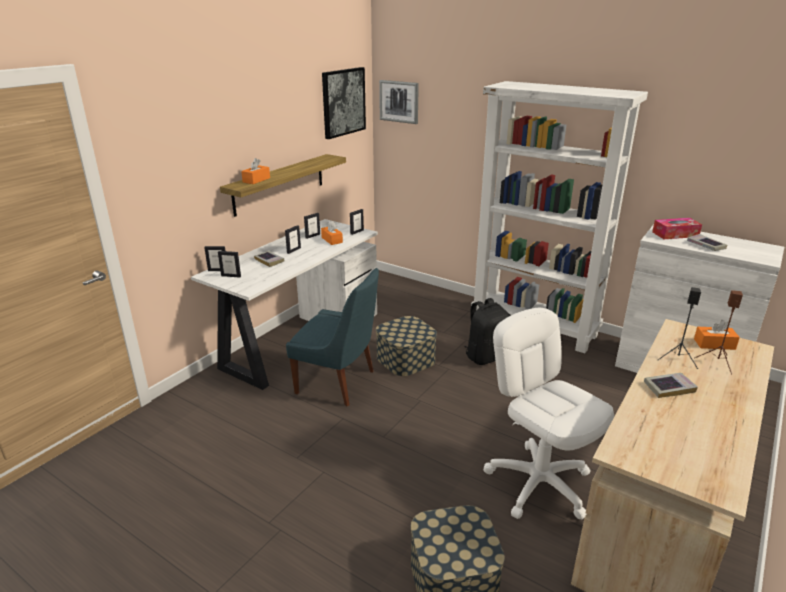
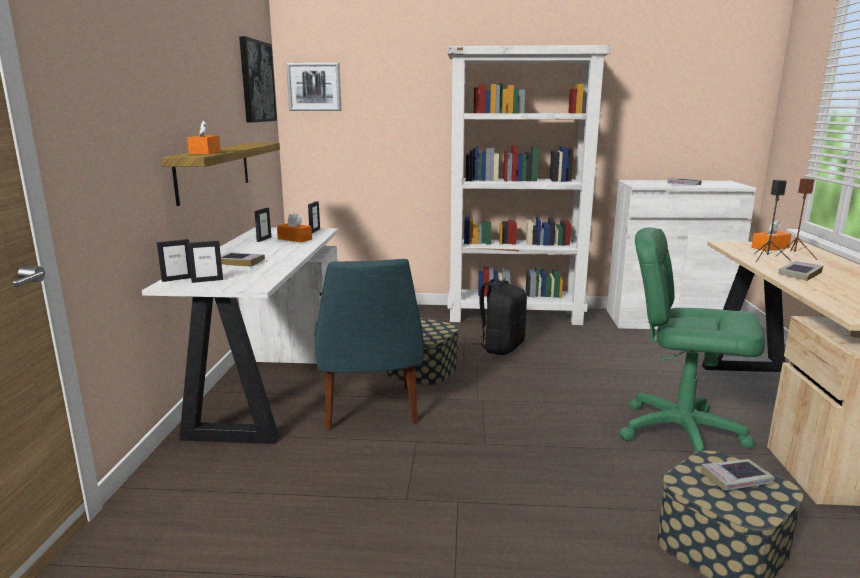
camera: 30 degrees left, 10 degrees down
(293, 250) = (259, 251): picture frame -> none
(338, 383) = (370, 409): blue chair -> blue chair turned 90 degrees clockwise
(466, 537) = (736, 479): none -> book
(539, 483) = (680, 432): white office chair -> green office chair
(675, 234) = (648, 182): tissue box -> none

